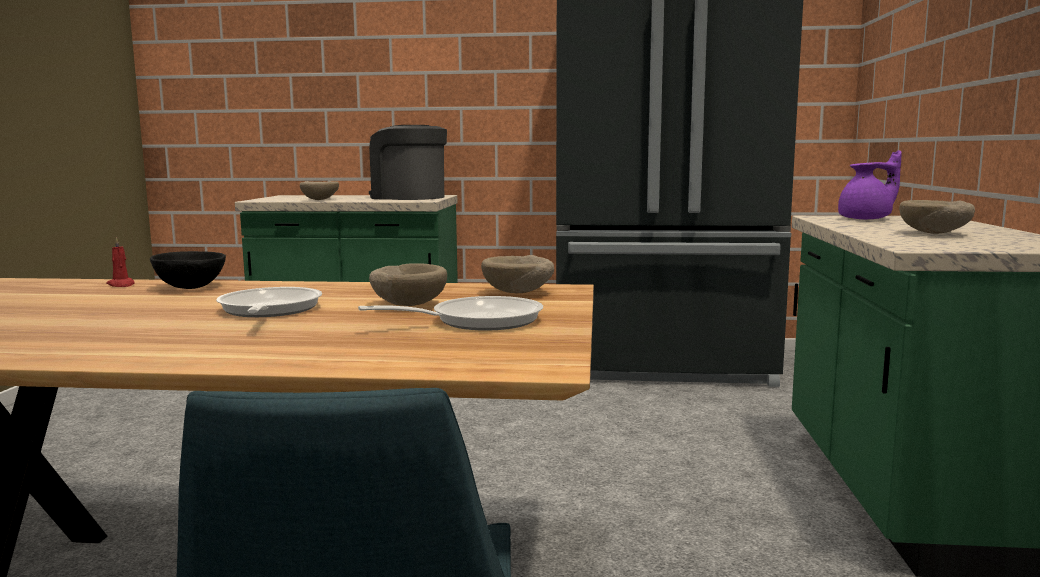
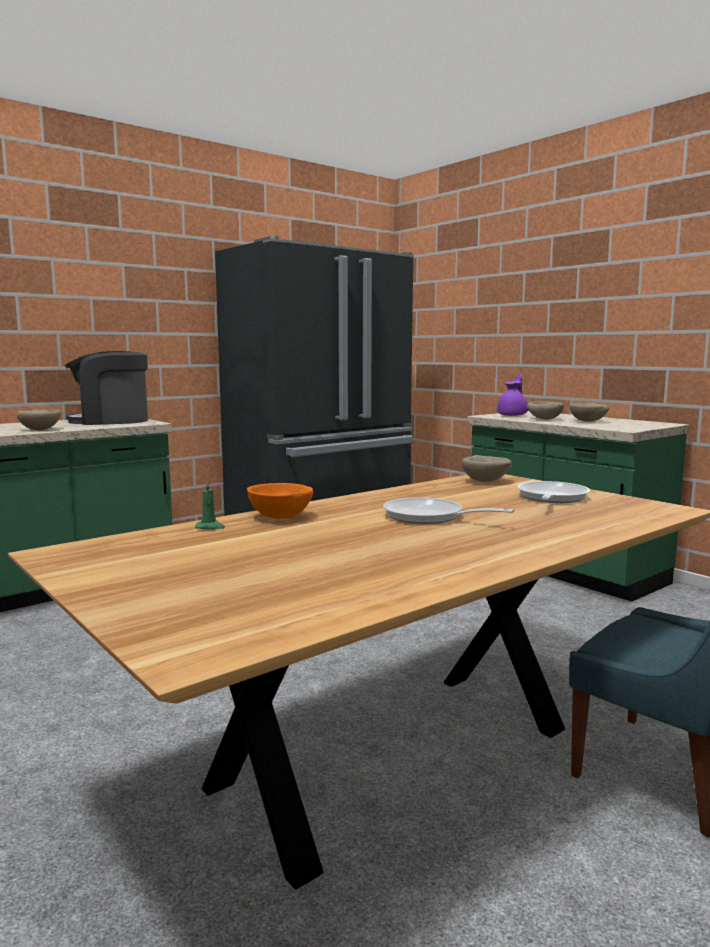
camera: 45 degrees left, 0 degrees up
(121, 285) = (210, 527): red candle -> green candle
(191, 287) = (280, 517): black bowl -> orange bowl
(408, 304) = (475, 498): beige bowl -> beige bowl (544, 419)

